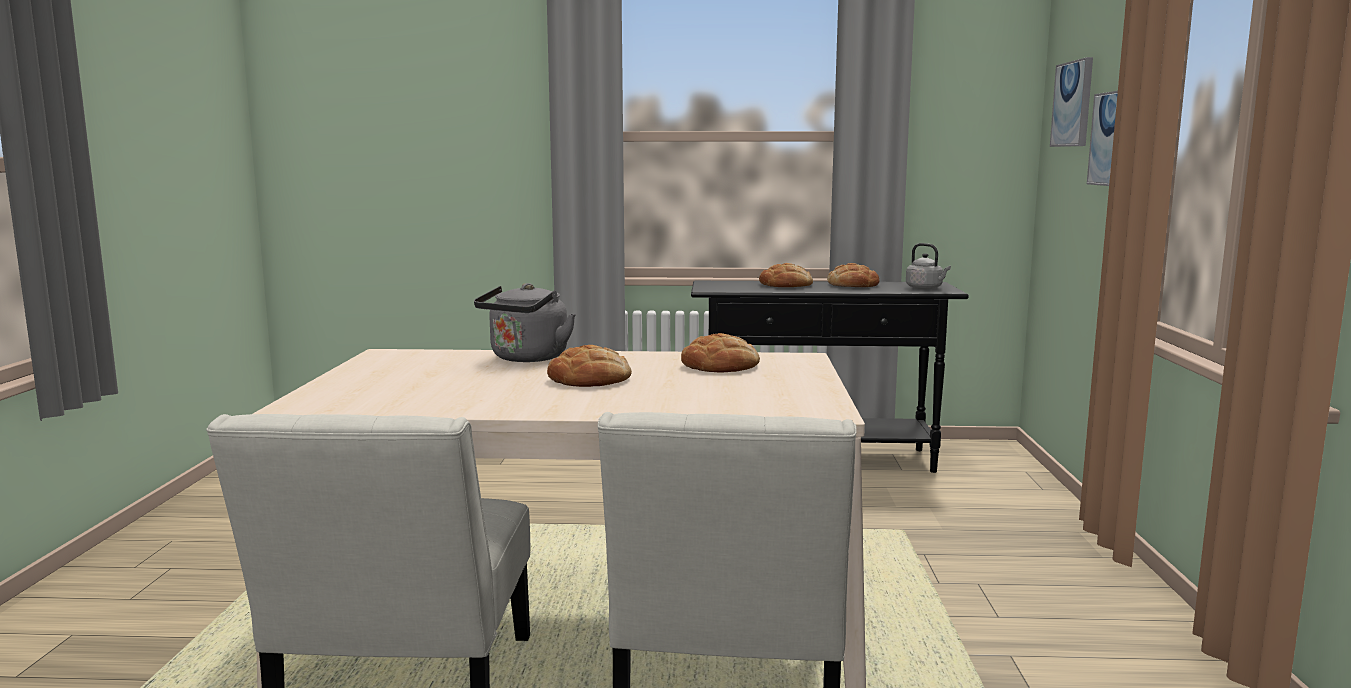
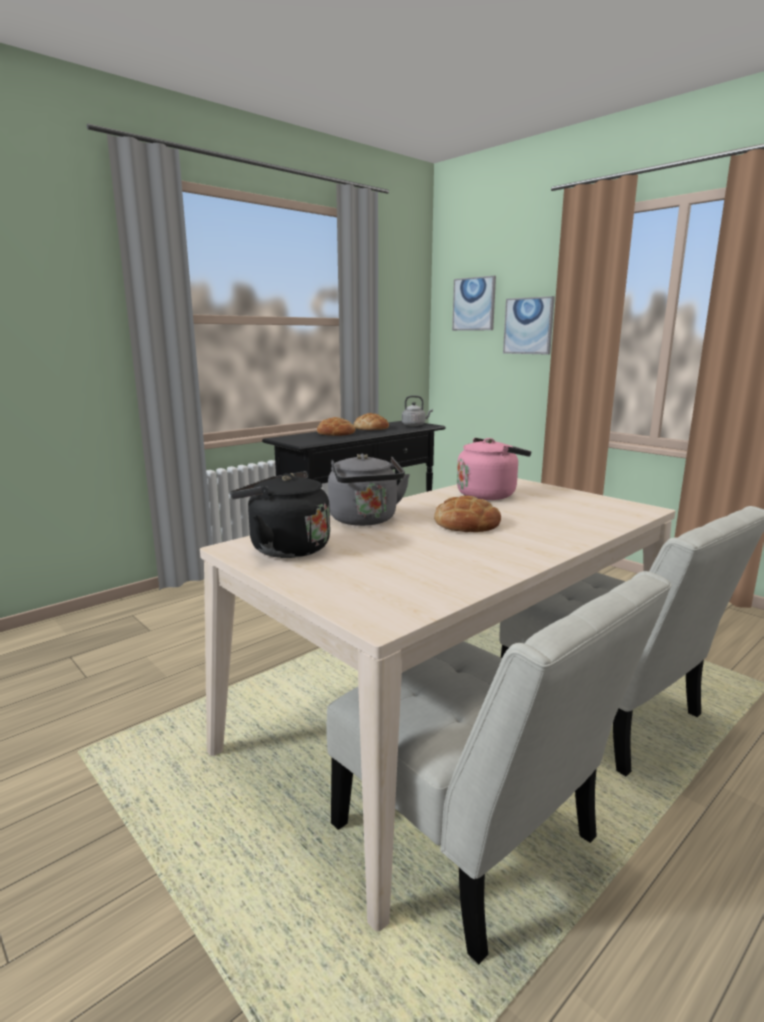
camera: 45 degrees left, 5 degrees up
(406, 361) = (285, 548): none -> black kettle
(720, 365) = (489, 494): bread -> pink kettle

